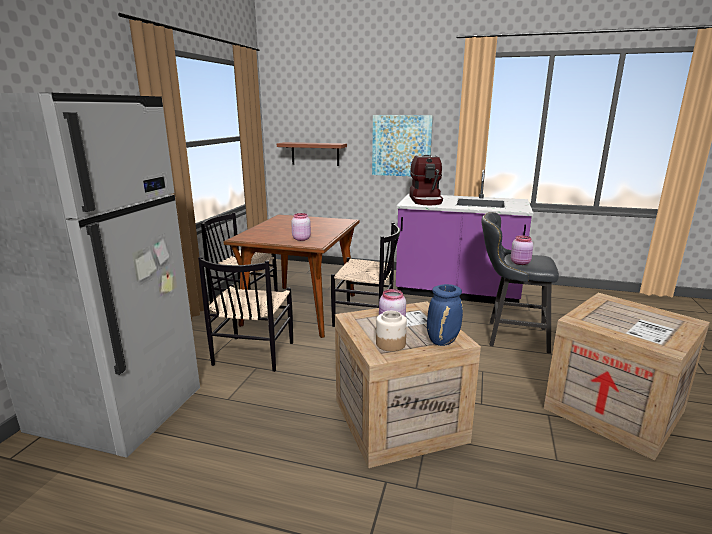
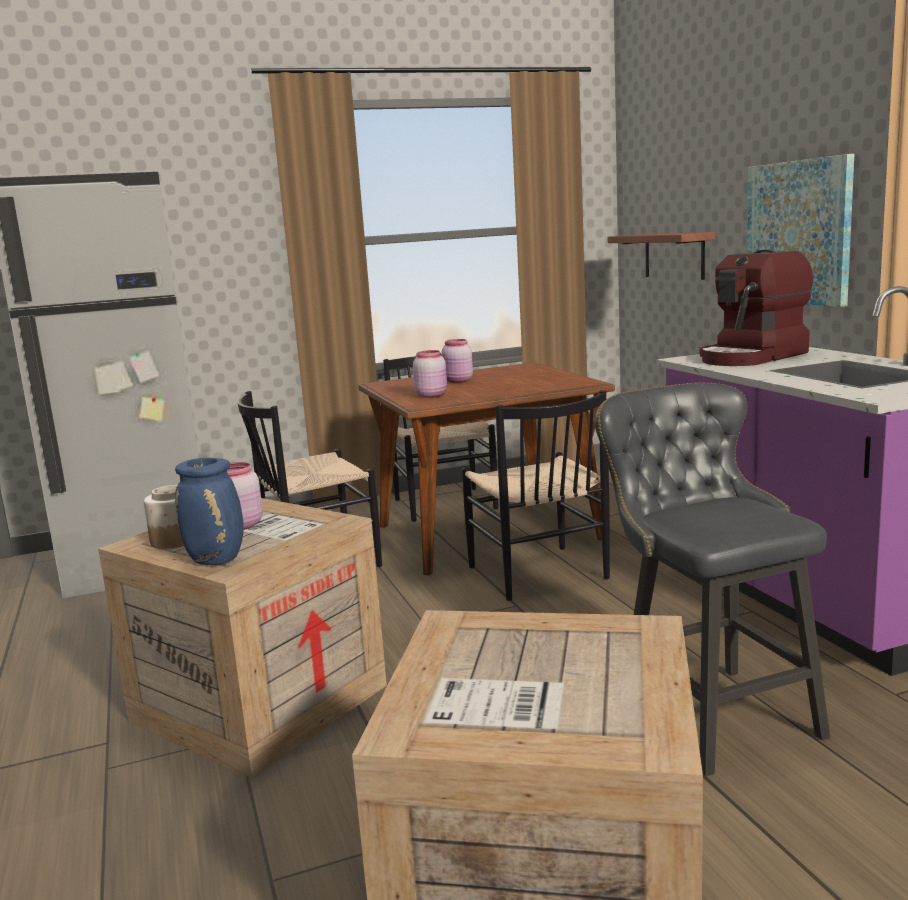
camera: 55 degrees right, 5 degrees down
(520, 263) = (682, 513): pink jar -> pink jar (458, 381)

